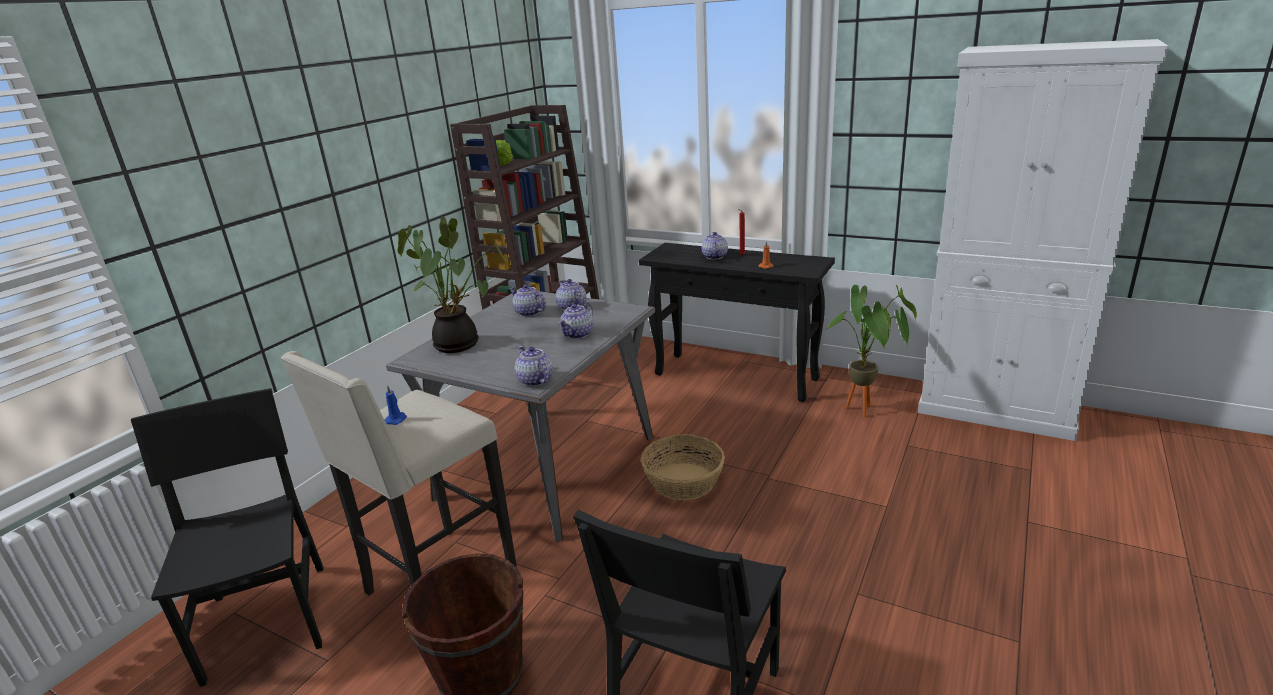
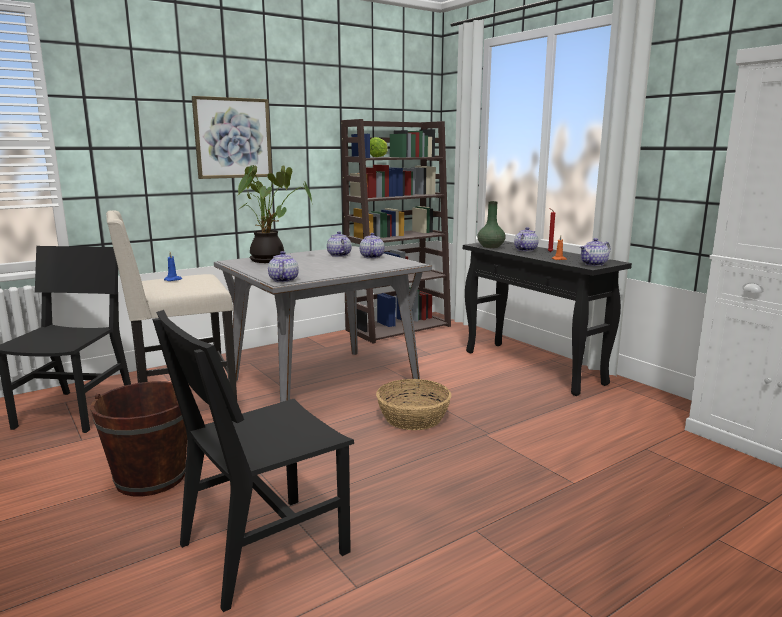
camera: 25 degrees right, 10 degrees down
(334, 181) = (233, 138): none -> picture
(578, 334) = (351, 267): teapot -> teapot (594, 264)
(674, 258) = (491, 247): none -> green vase
(866, 412) = (630, 417): potted plant -> none

